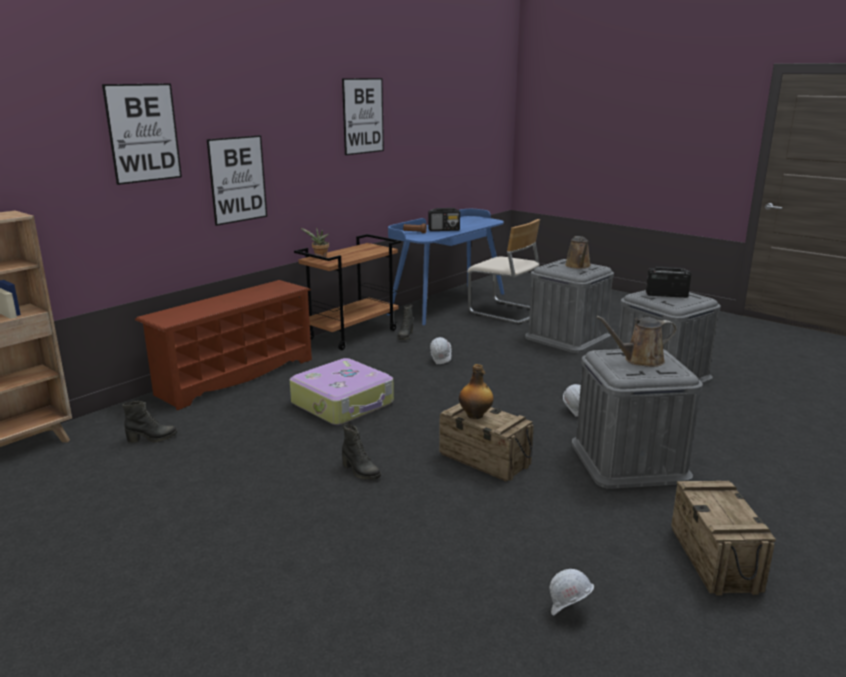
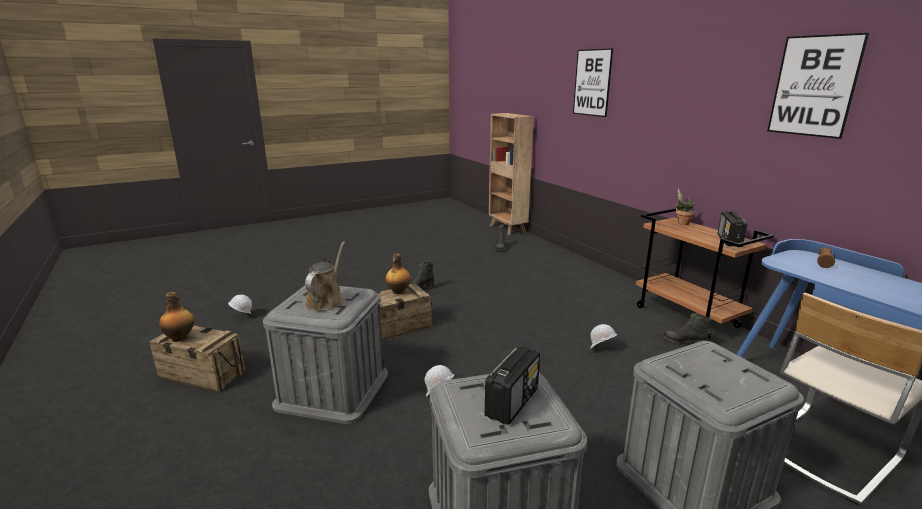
camera: 110 degrees right, 0 degrees up
(235, 376) = (585, 268): brown shoe rack -> none
(237, 179) = (644, 129): picture -> none
(343, 403) = (519, 295): suitcase -> none
(444, 230) = (860, 281): radio -> radio (729, 241)
(578, 266) = (721, 379): brown watering can -> none
(738, 515) = (180, 338): none -> bottle

